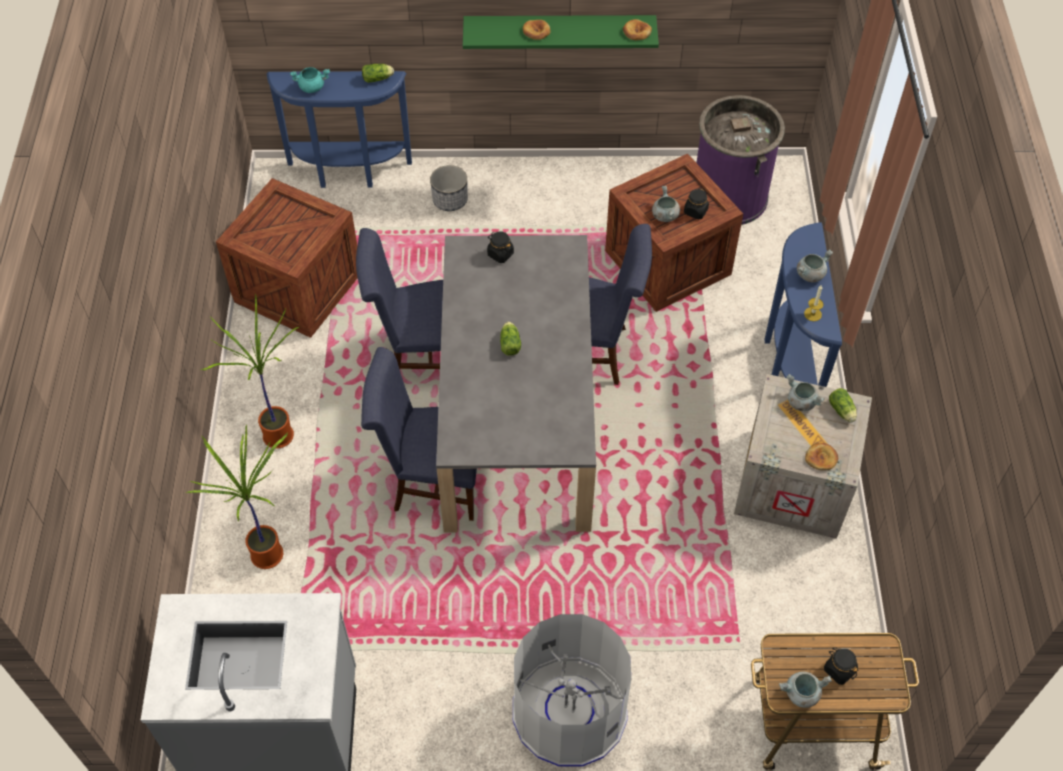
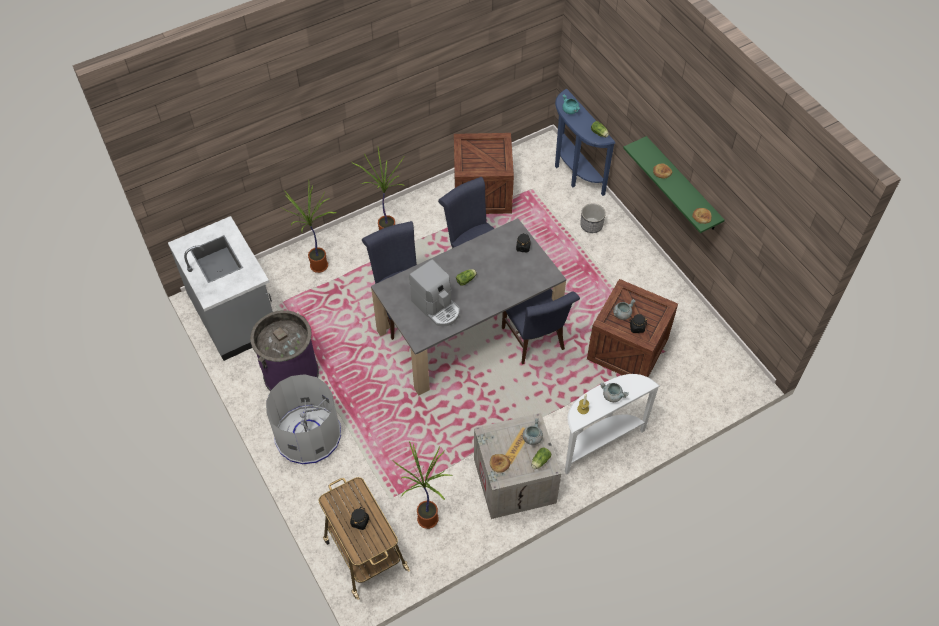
camera: 60 degrees right, 0 degrees up
(533, 400) = (437, 307): none -> coffee machine
(729, 196) = (704, 357): purple trash can -> purple trash can (291, 373)
(787, 363) = (598, 442): blue console table -> white console table
(801, 616) = (428, 521): none -> potted plant
(801, 694) = (335, 508): grey cooking pot -> none

